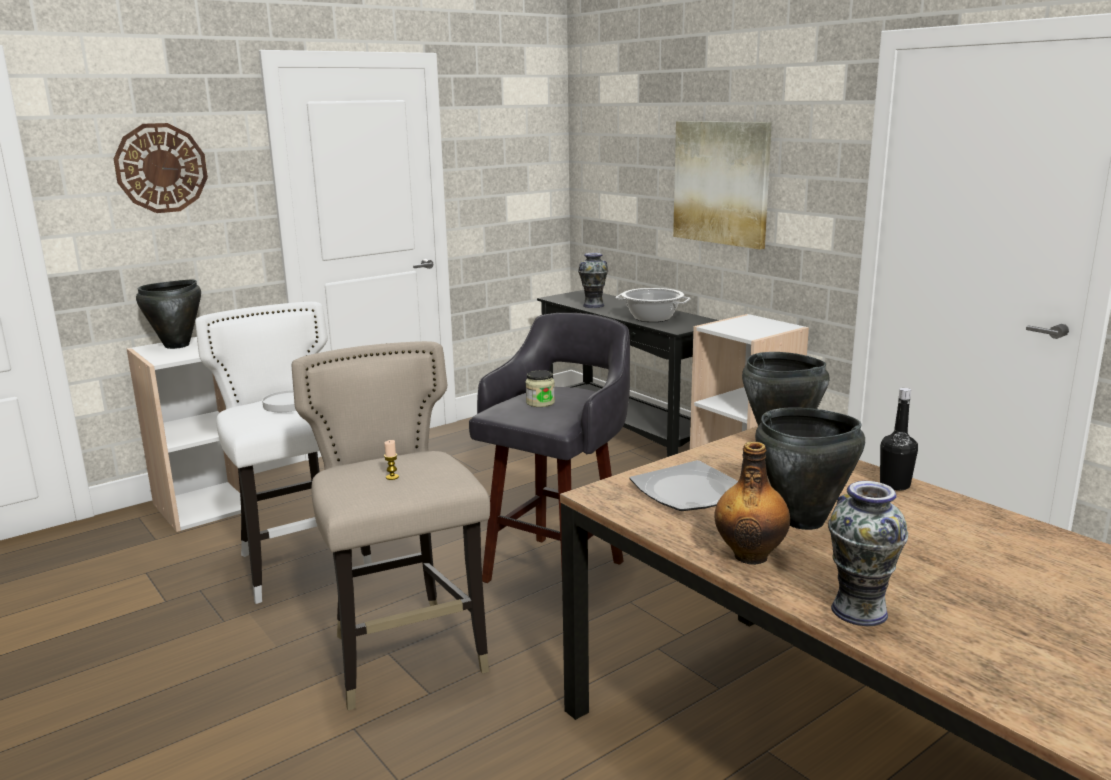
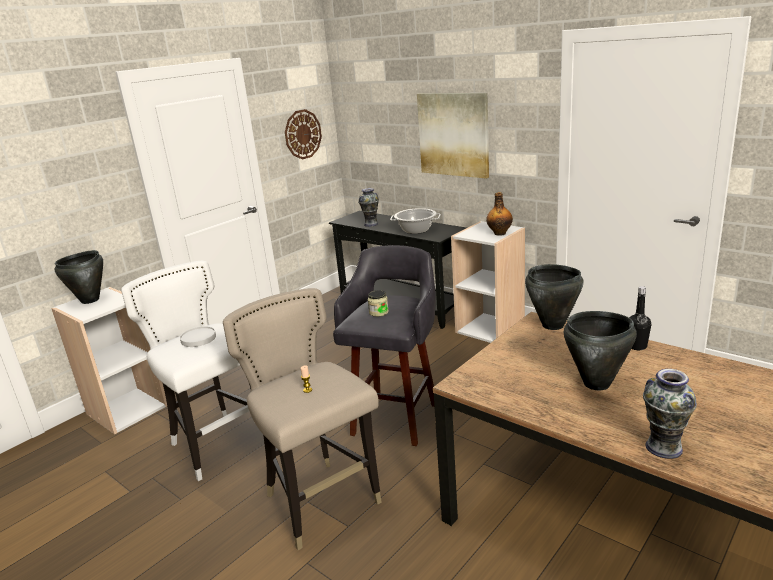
camera: 10 degrees left, 5 degrees up
(161, 168) = (56, 170): wall clock -> wall clock (302, 134)
(688, 491) = (514, 371): plate -> none
(750, 555) = (578, 416): bottle -> bottle (499, 233)

